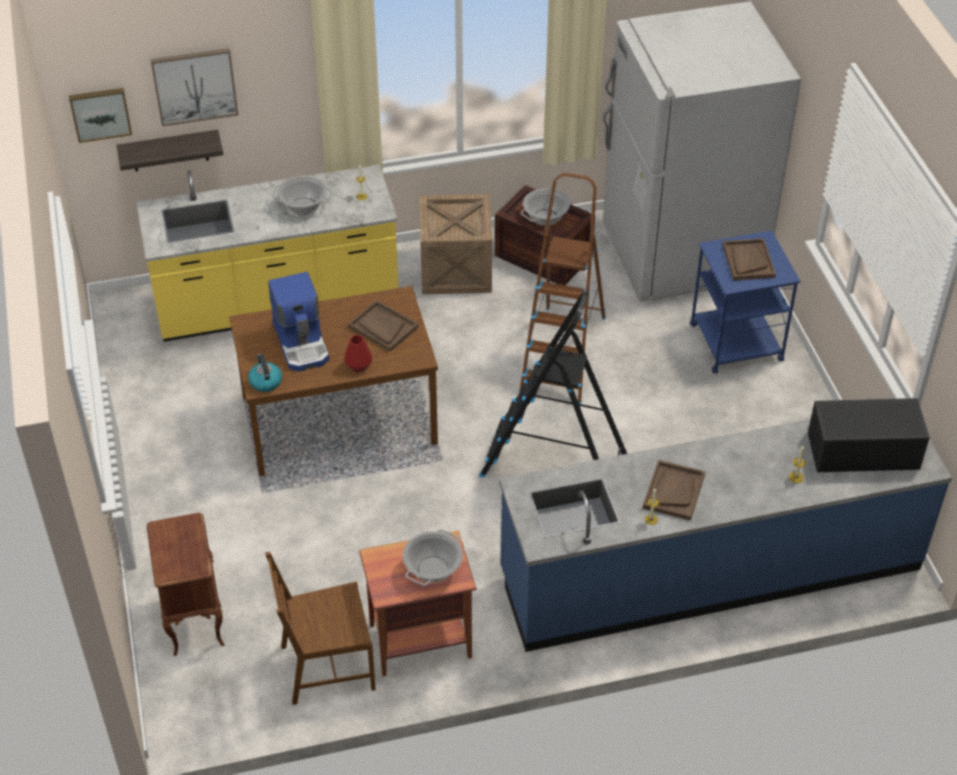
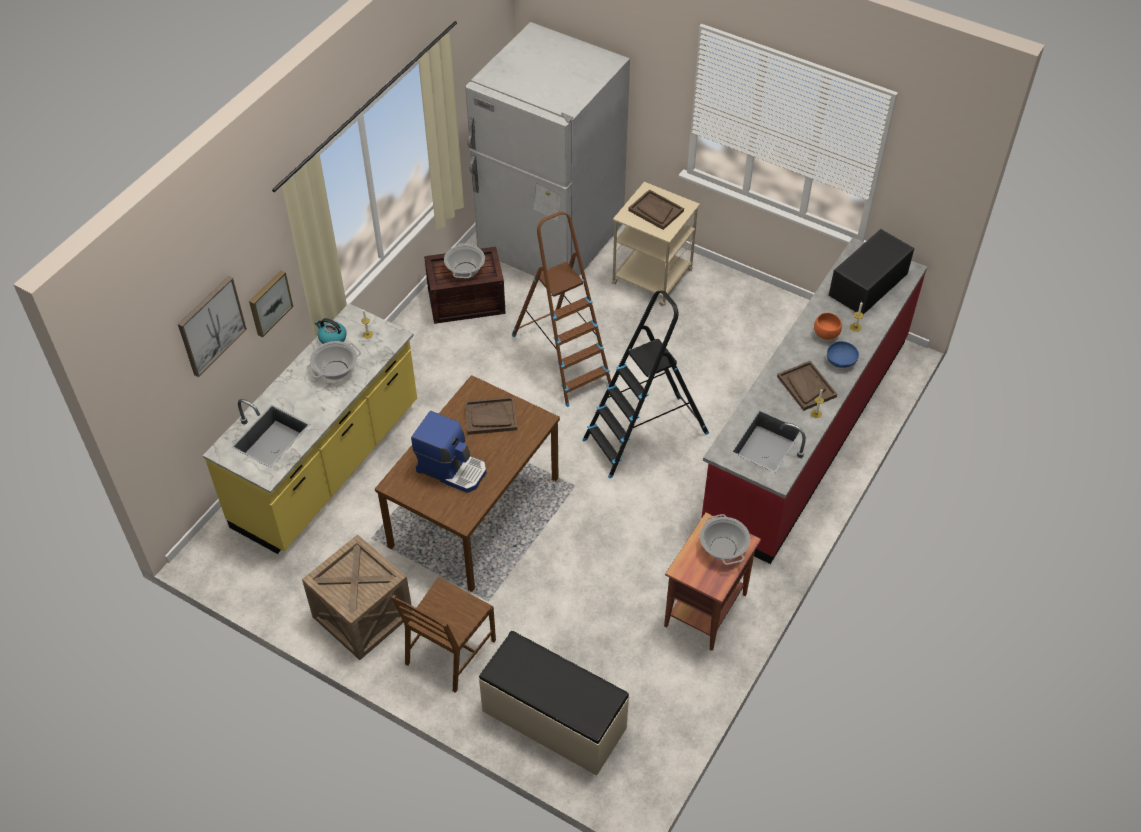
camera: 45 degrees left, 5 degrees up
(100, 113) = (151, 398): picture -> picture (269, 302)
(169, 151) = (203, 395): shelf -> none
(194, 619) = (553, 720): brown nightstand -> beige bench
(265, 381) = (462, 514): kettle -> kettle (332, 338)
(326, 667) = (673, 675): brown chair -> brown chair (449, 652)
(358, 366) = (509, 455): red vase -> none
(456, 270) = (420, 351): crate -> crate (362, 615)
(710, 570) = (805, 430): blue counter -> red counter
(736, 344) = (653, 277): blue cart -> beige cart
(738, 495) = (841, 362): none -> blue bowl
(757, 463) = (826, 334): none -> orange bowl

